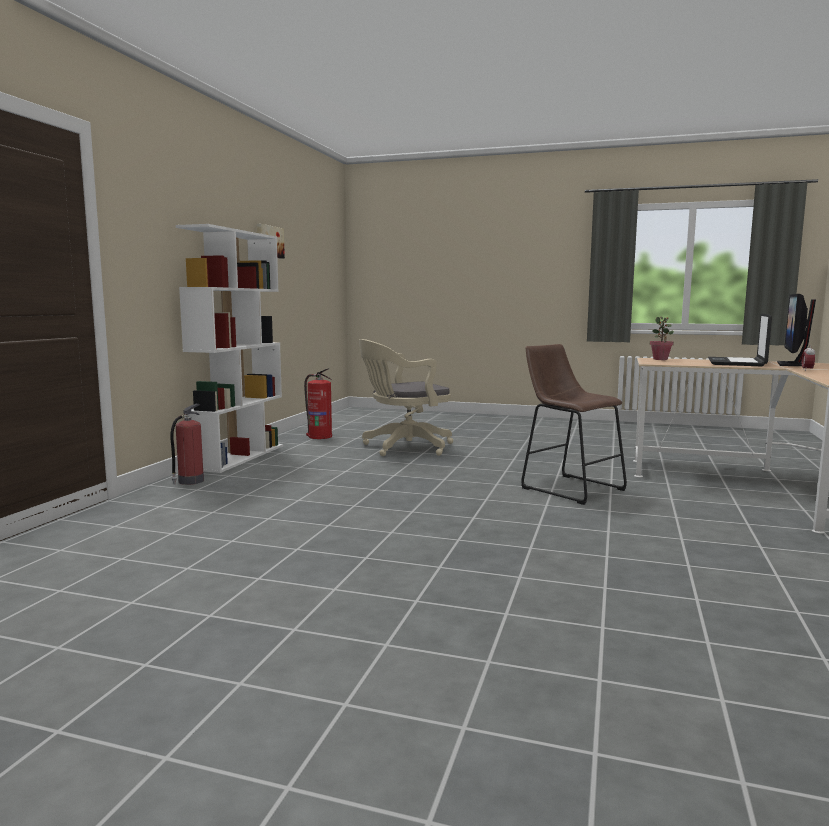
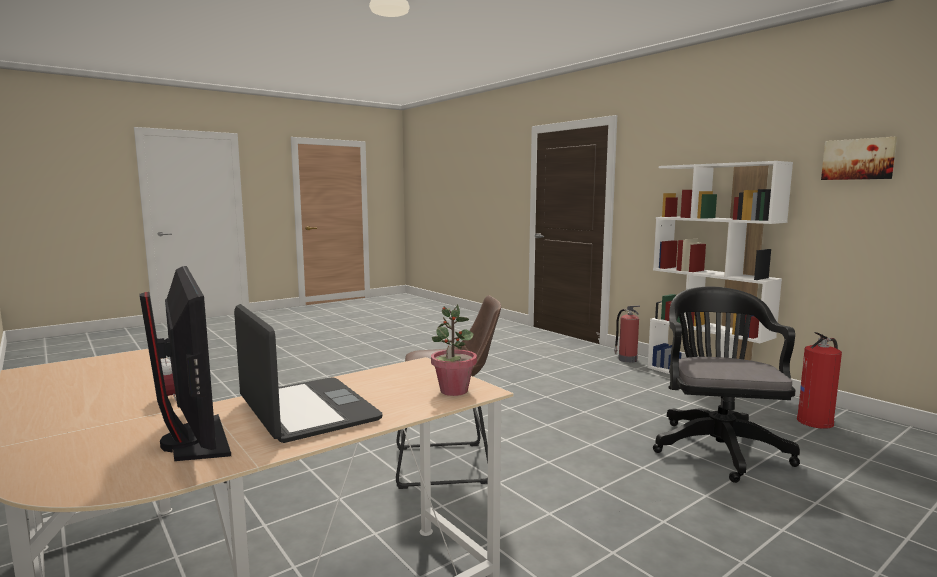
camera: 125 degrees right, 0 degrees up
(404, 448) = (717, 446): beige office chair -> black office chair

